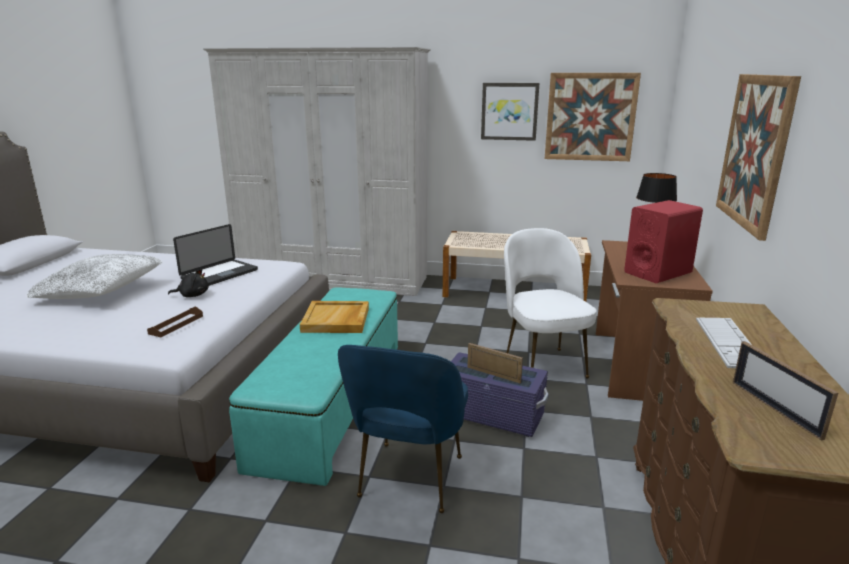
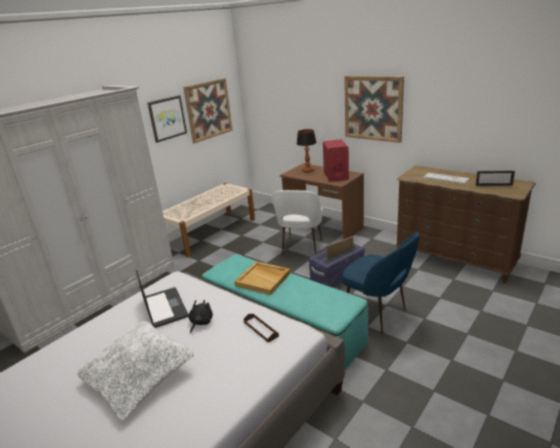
camera: 60 degrees left, 5 degrees up
(542, 363) = (301, 249): white chair -> white chair turned 90 degrees counterclockwise

